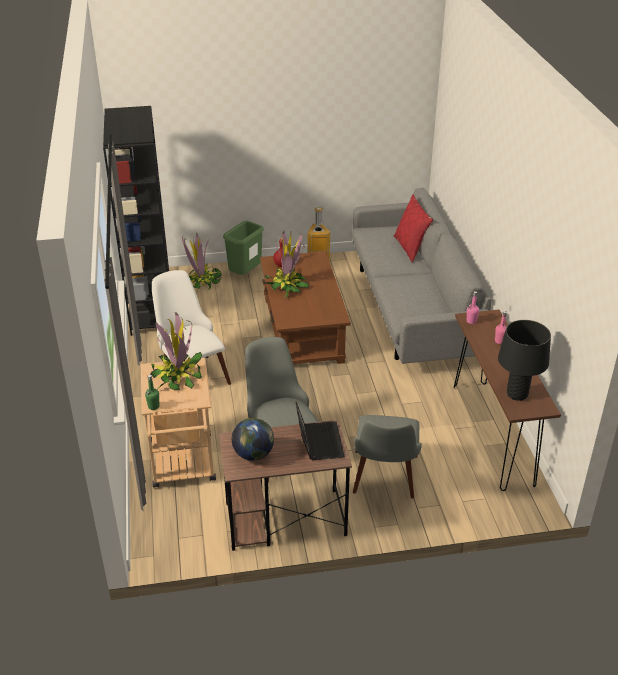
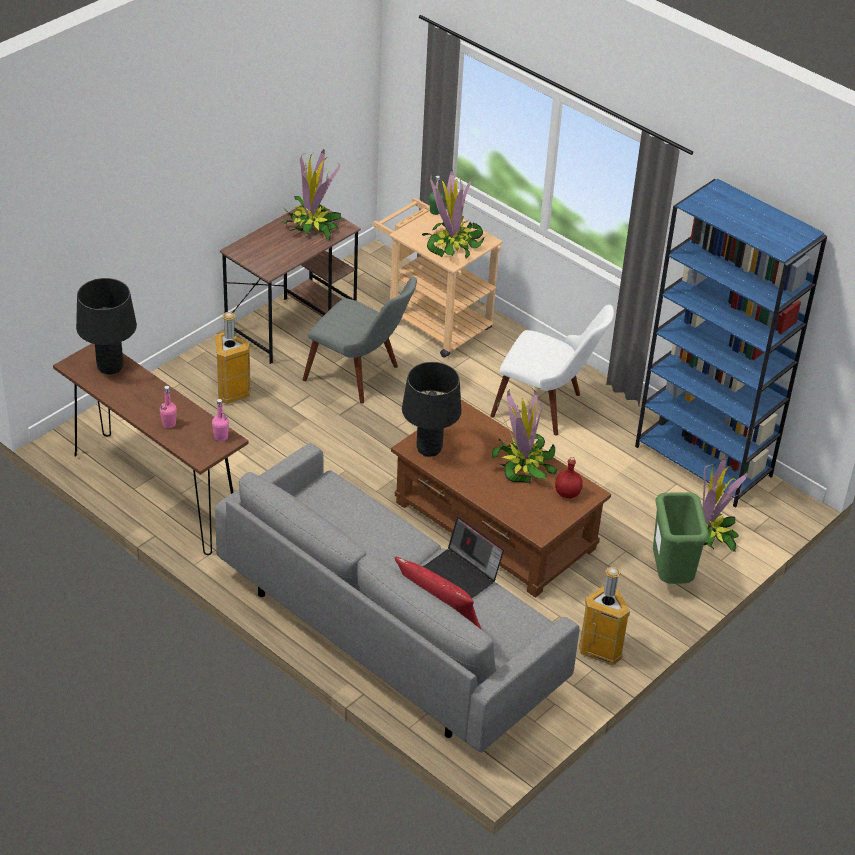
camera: 140 degrees right, 5 degrees up
(150, 309) = (704, 461): black bookcase -> blue bookcase
(253, 454) = (311, 224): globe -> potted plant
(318, 441) = (267, 256): laptop -> laptop (462, 574)
(329, 312) = (429, 449): none -> black table lamp
(384, 481) = (231, 392): grey chair -> trash can

